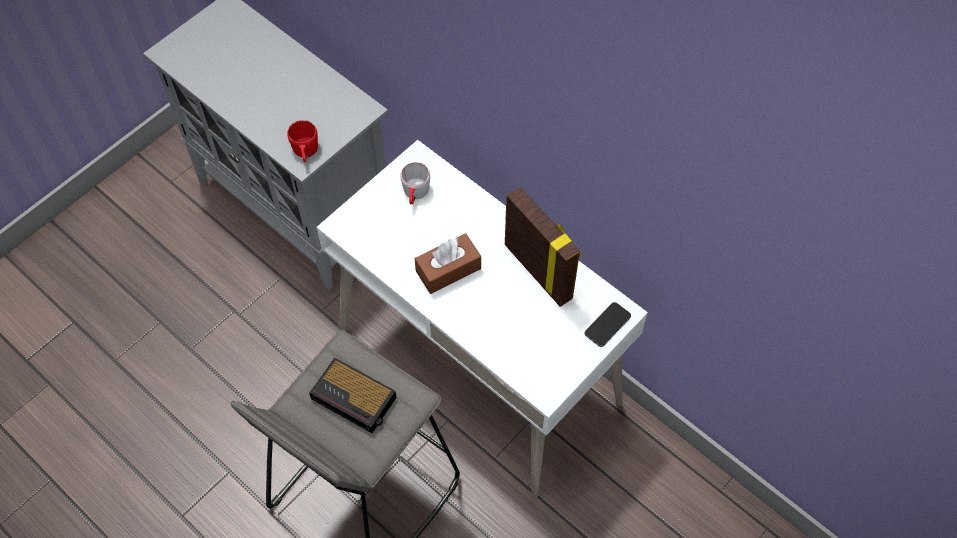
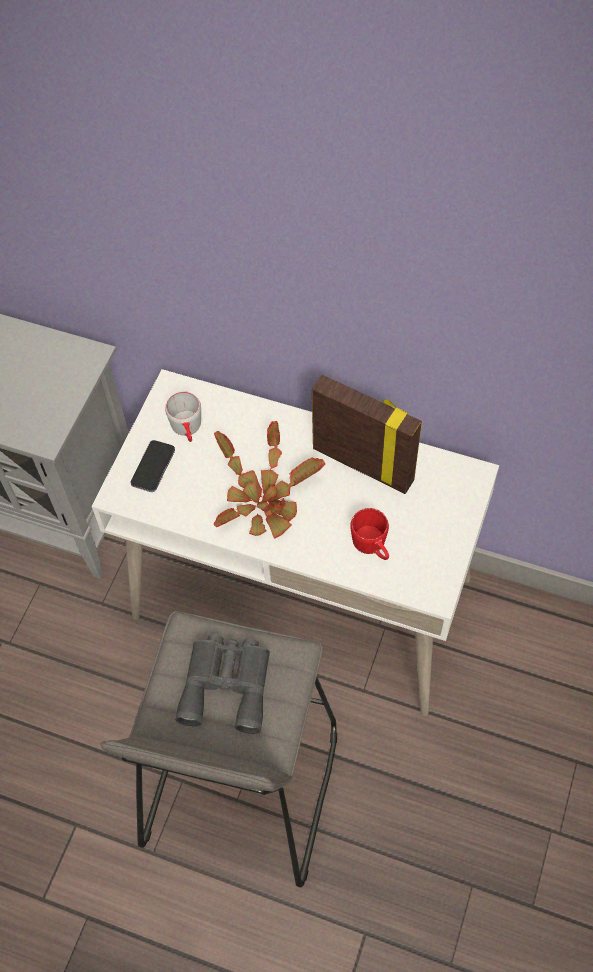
camera: 20 degrees left, 0 degrees up
(306, 153) = (44, 426): red mug -> red mug (373, 546)
(355, 399) = (227, 683): alarm clock -> grey binoculars
(448, 270) = (264, 499): brown tissue box -> potted plant
(607, 325) = (464, 495): phone -> phone (153, 467)

